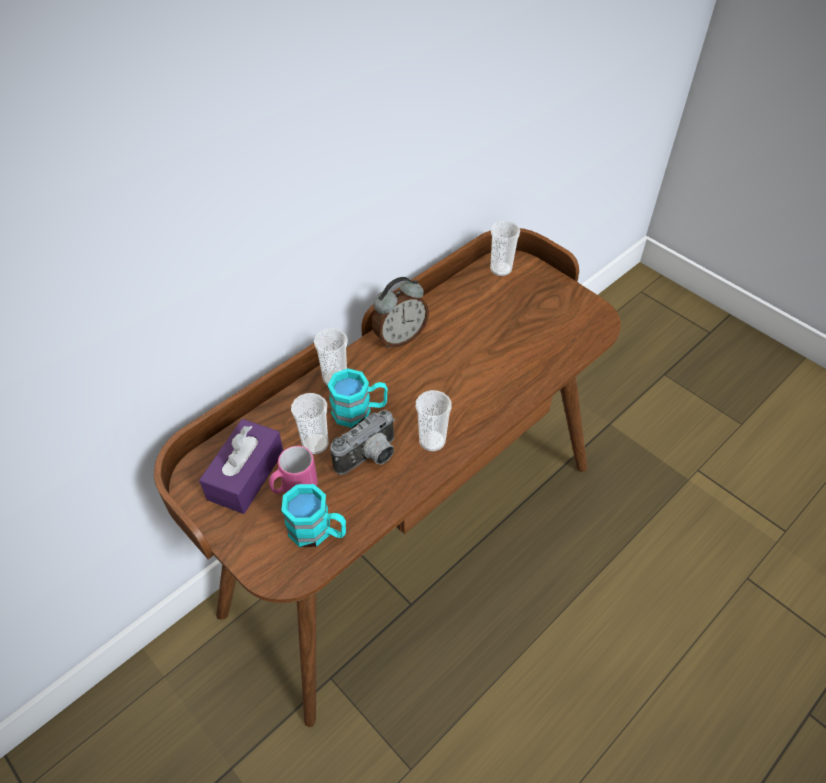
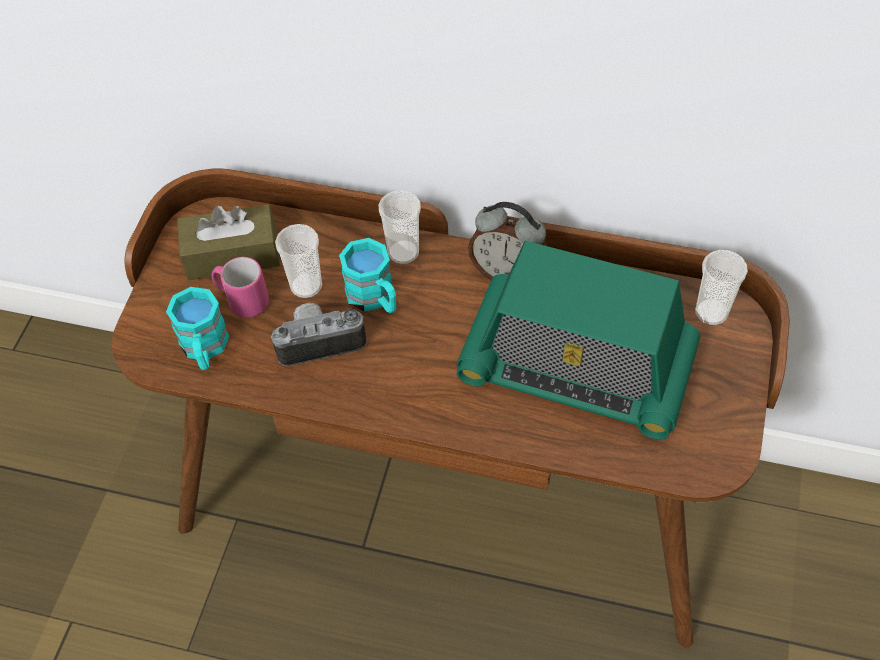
camera: 60 degrees right, 5 degrees up
(246, 475) = (232, 255): purple tissue box -> brown tissue box
(370, 458) = (320, 341): camera -> camera turned 150 degrees clockwise
(432, 441) = (381, 384): cup -> none
(493, 342) = (576, 367): none -> radio

